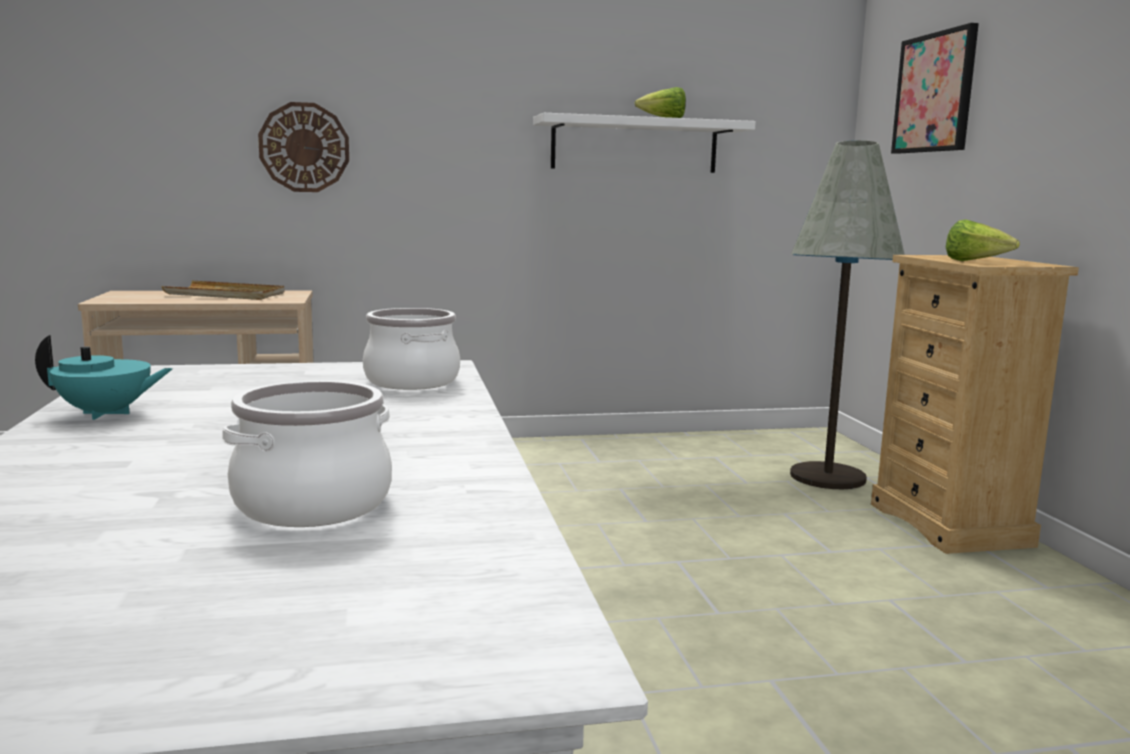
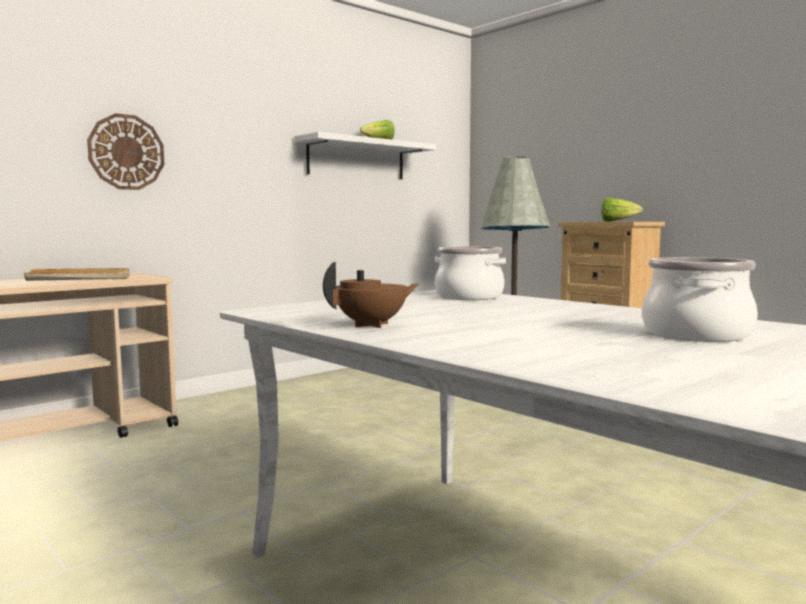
camera: 30 degrees left, 5 degrees down
(106, 413) = (372, 325): turquoise teapot -> brown teapot
(935, 93) = (538, 130): picture -> none

